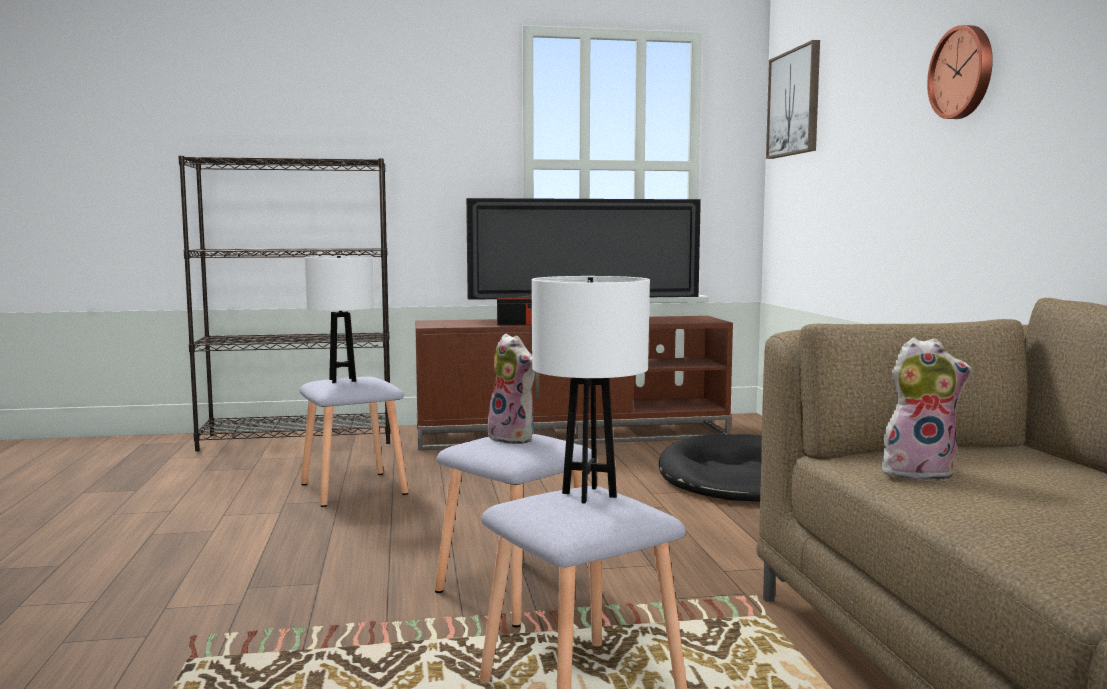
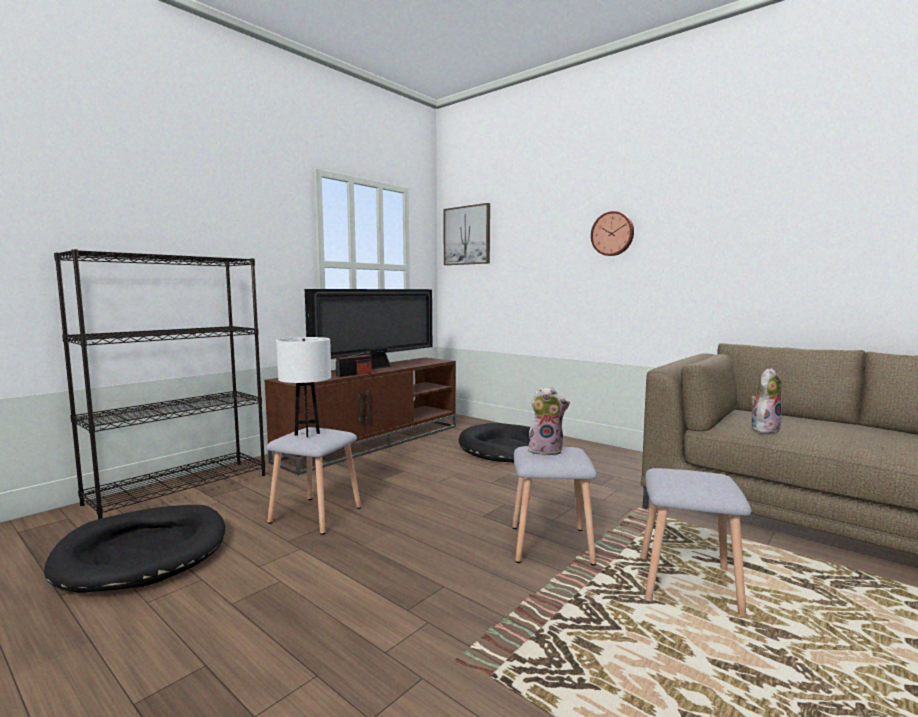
camera: 40 degrees left, 0 degrees up
(178, 480) = (143, 552): none -> black dog bed
(589, 495) = (683, 473): white table lamp -> none

